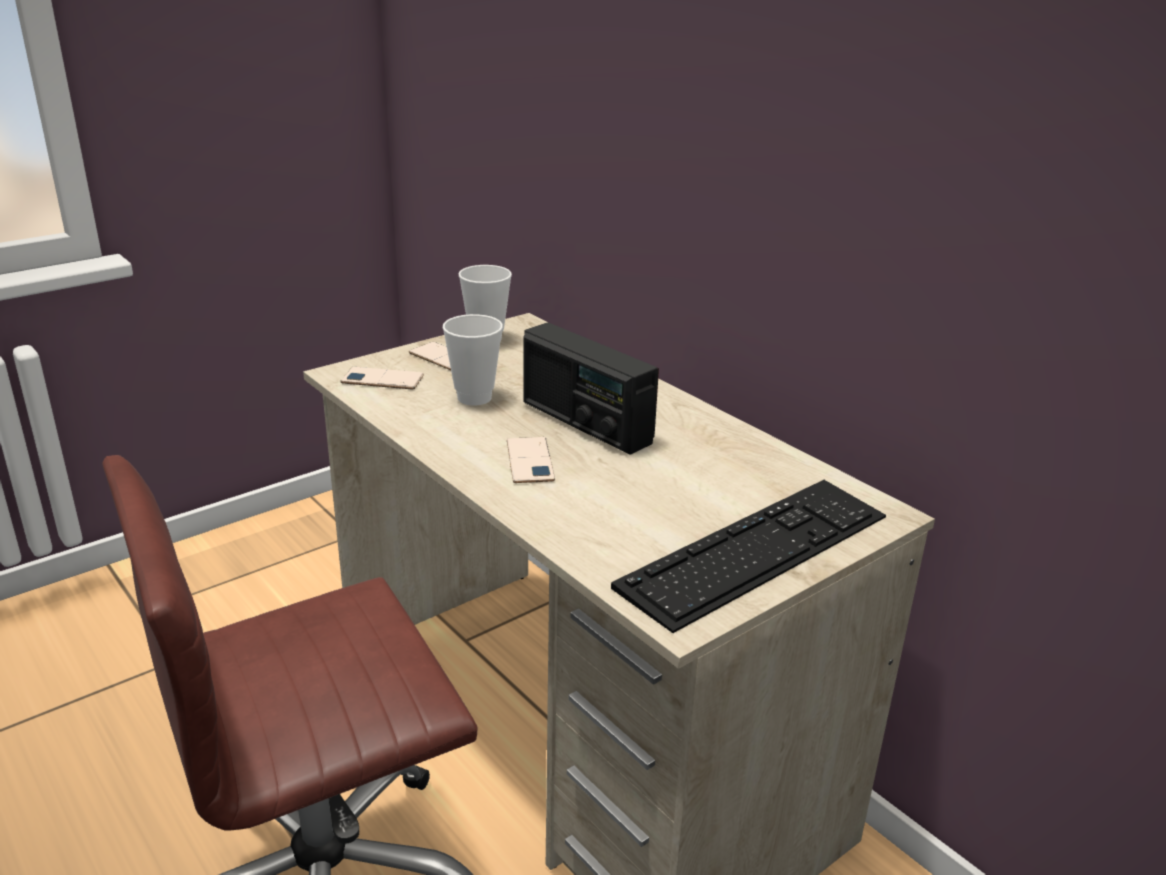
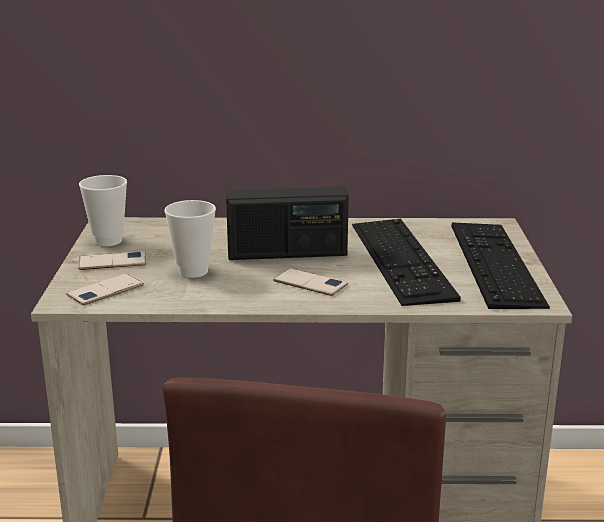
camera: 50 degrees left, 5 degrees down
(668, 488) = (401, 259): none -> keyboard

